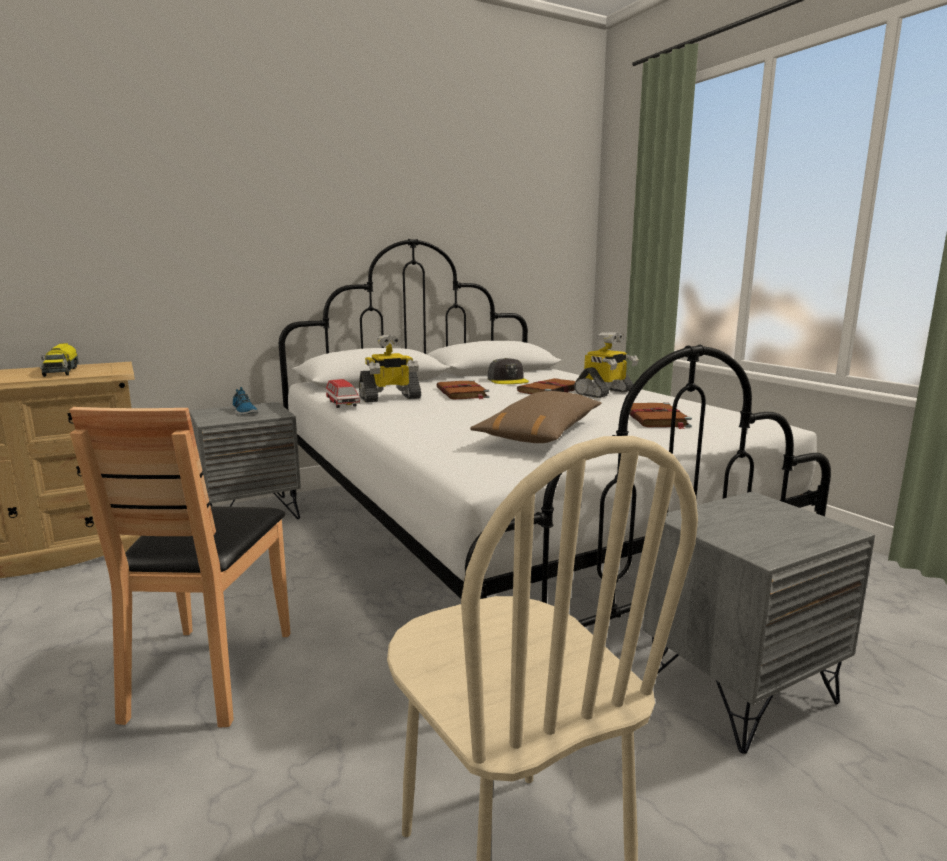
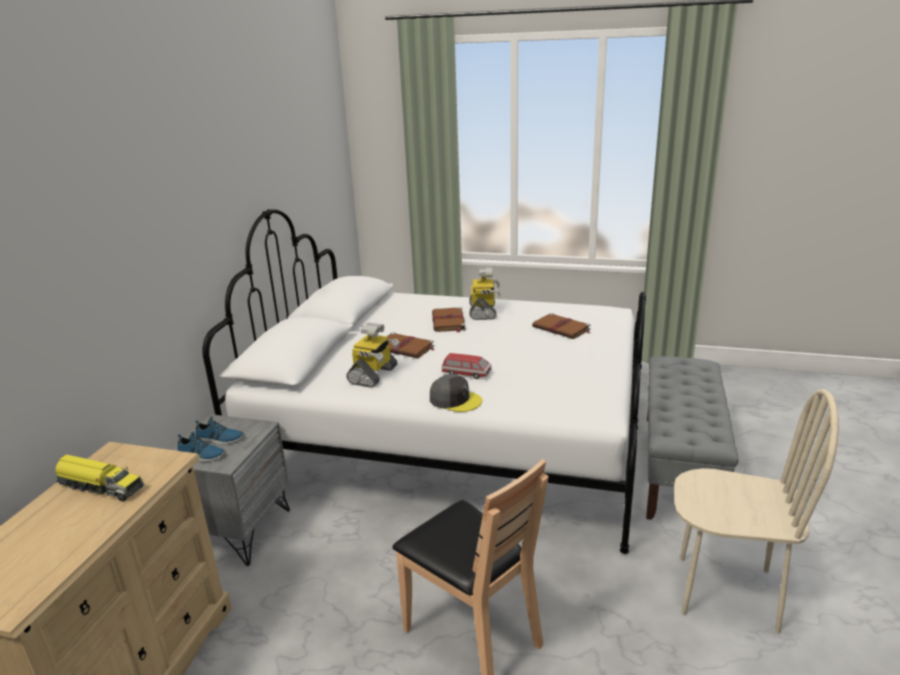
camera: 45 degrees left, 10 degrees up
(214, 414) = (201, 455): none -> shoe
(342, 404) = (361, 397): toy car -> toy car (466, 374)
(508, 380) = (394, 320): grey cap -> grey cap (455, 400)
(541, 433) = (544, 368): brown pillow -> none
(738, 690) = (679, 466): grey nightstand -> grey bench

